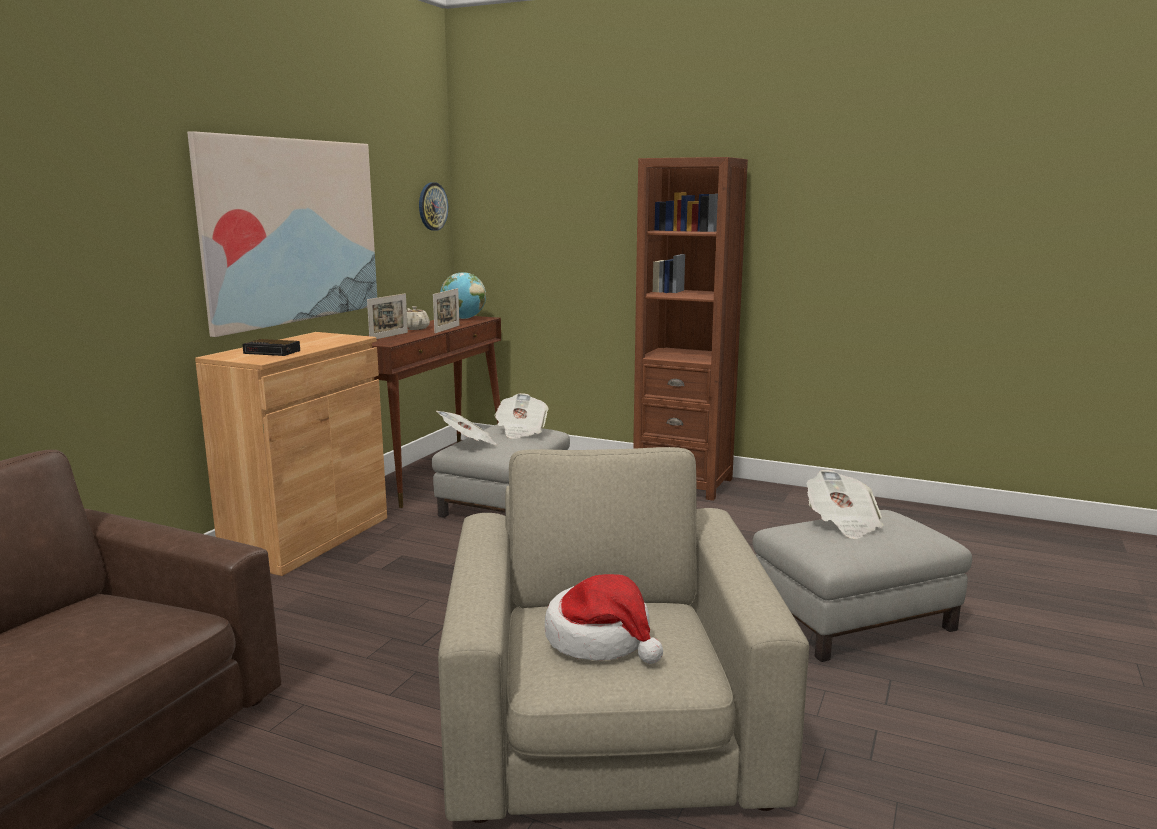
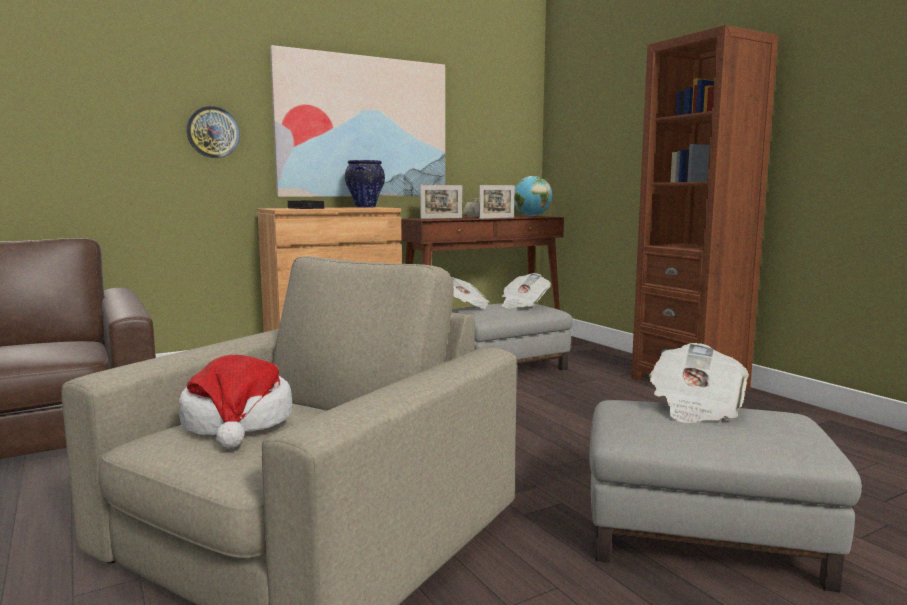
camera: 35 degrees right, 5 degrees down
(322, 337) = (365, 207): none -> vase
(432, 206) = (518, 122): wall clock -> wall clock (213, 132)

